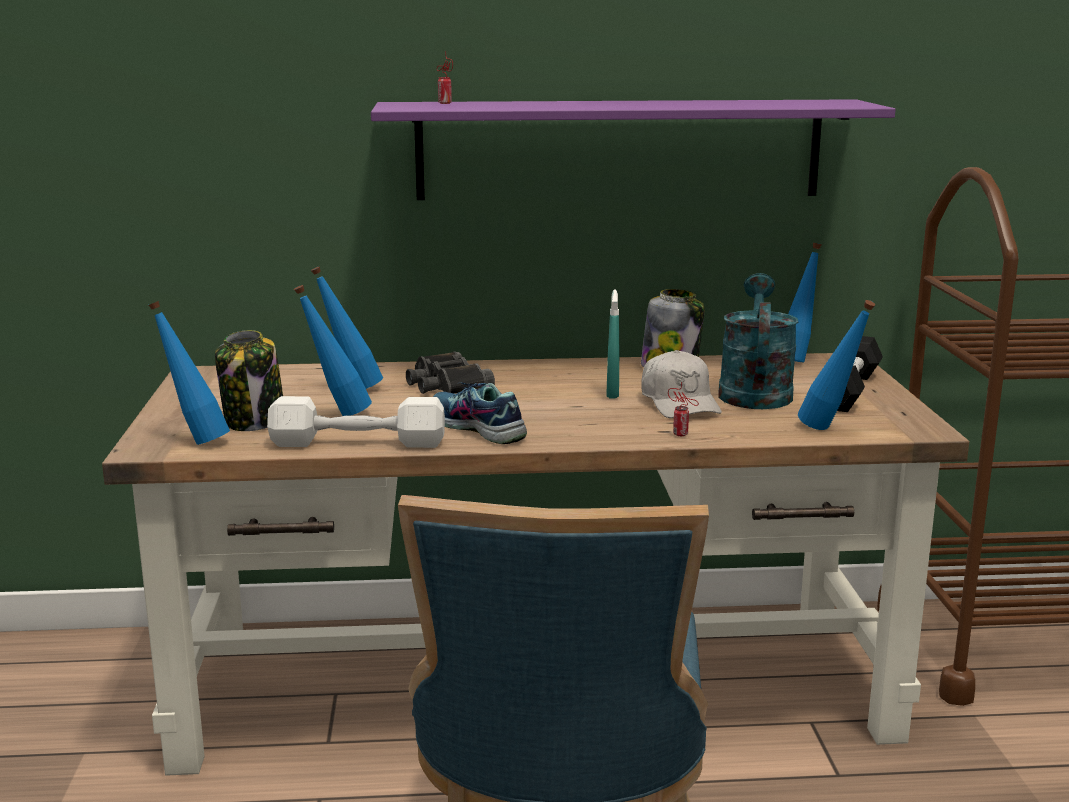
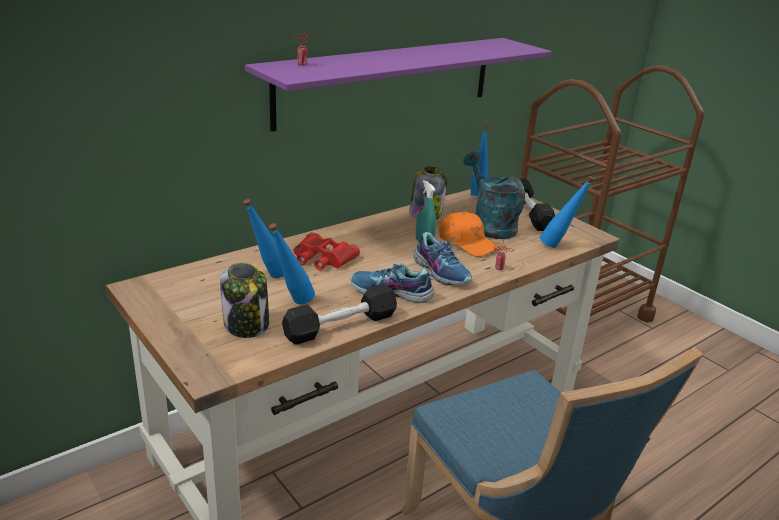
camera: 35 degrees left, 10 degrees up
(195, 441) = (232, 356): blue bottle -> none
(358, 443) = (341, 326): white dumbbell -> black dumbbell
(446, 384) = (322, 258): black binoculars -> red binoculars
(586, 422) = (441, 271): none -> shoe
(679, 403) = (467, 243): white cap -> orange cap

